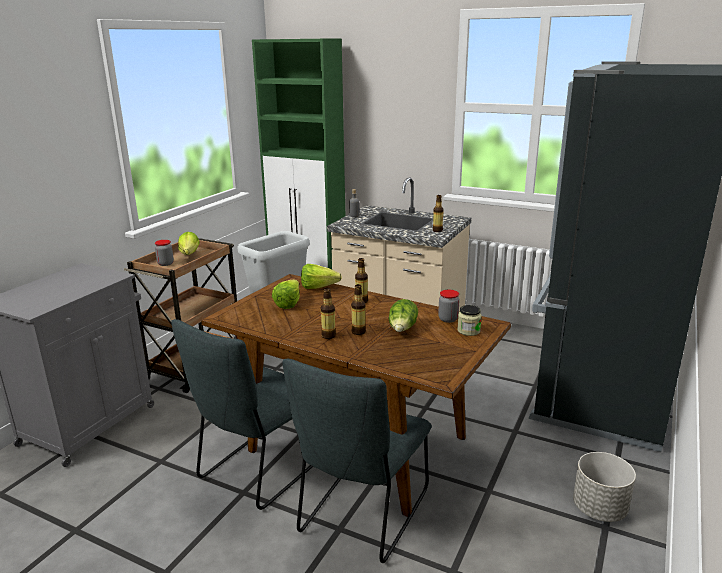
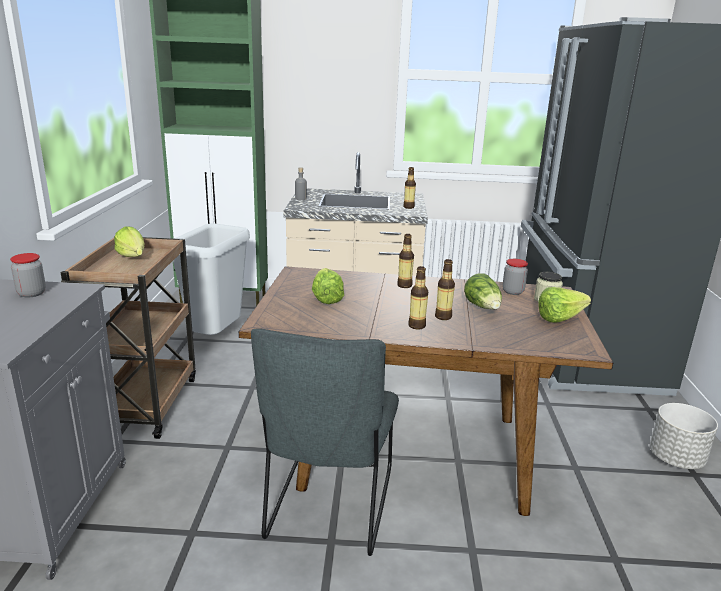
camera: 25 degrees left, 0 degrees up
(165, 263) = (111, 270): jar -> jar (31, 293)
(321, 288) = (342, 277): lettuce -> lettuce (564, 318)
(361, 515) = (482, 528): grey chair -> none

